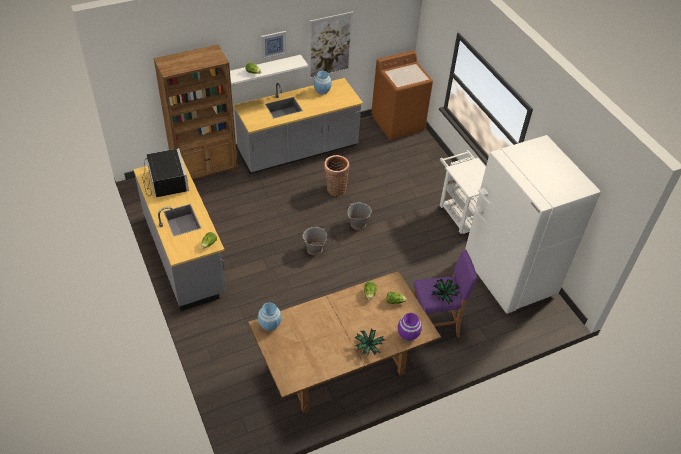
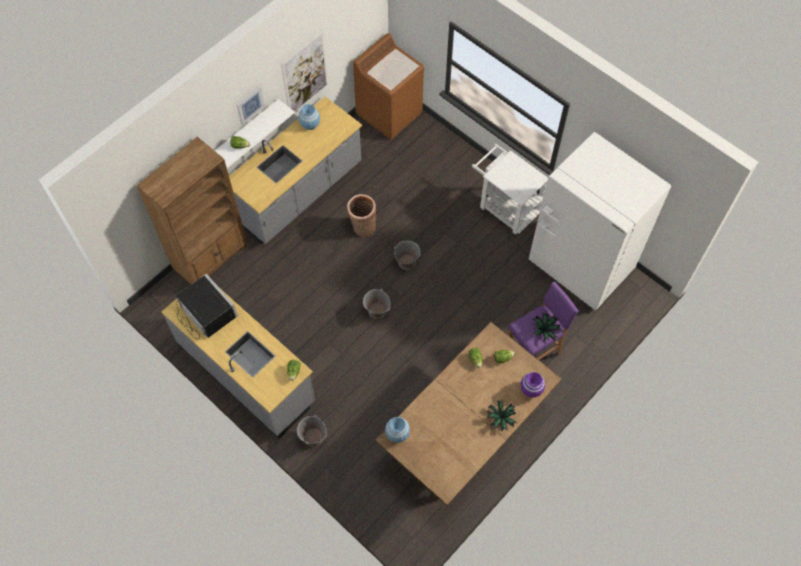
camera: 20 degrees left, 15 degrees up
(209, 321) = (313, 437): none -> grey bucket

